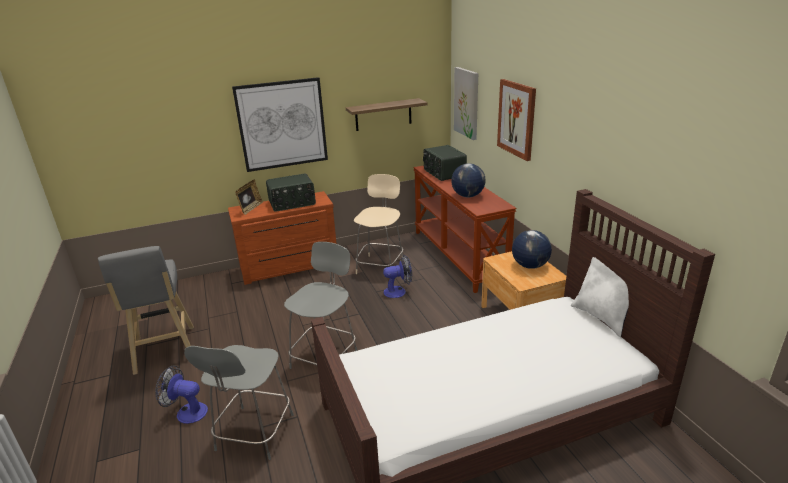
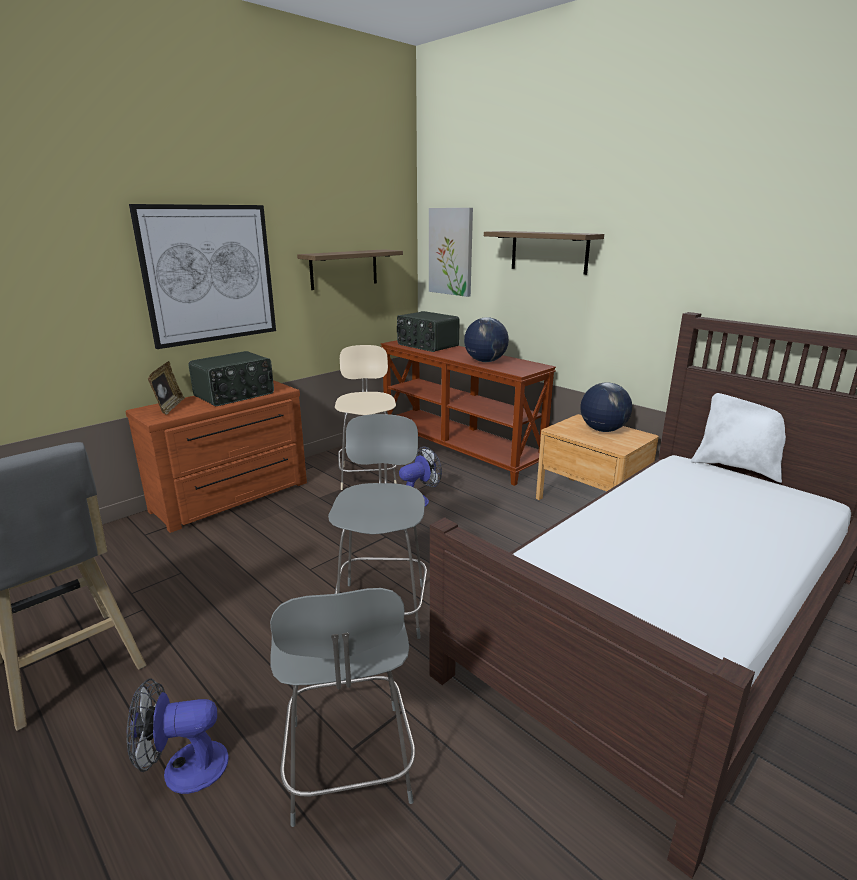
camera: 25 degrees left, 5 degrees down
(516, 119) = (549, 252): picture -> shelf

